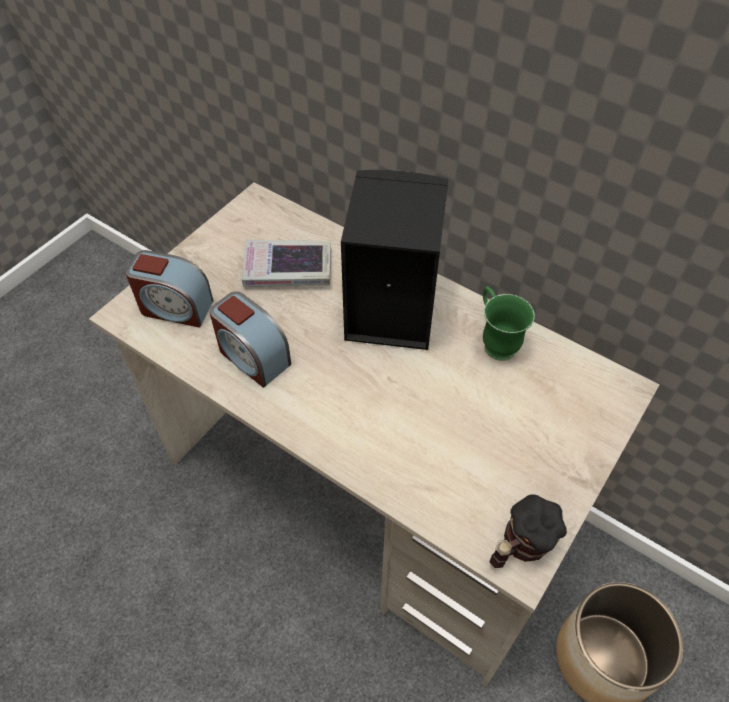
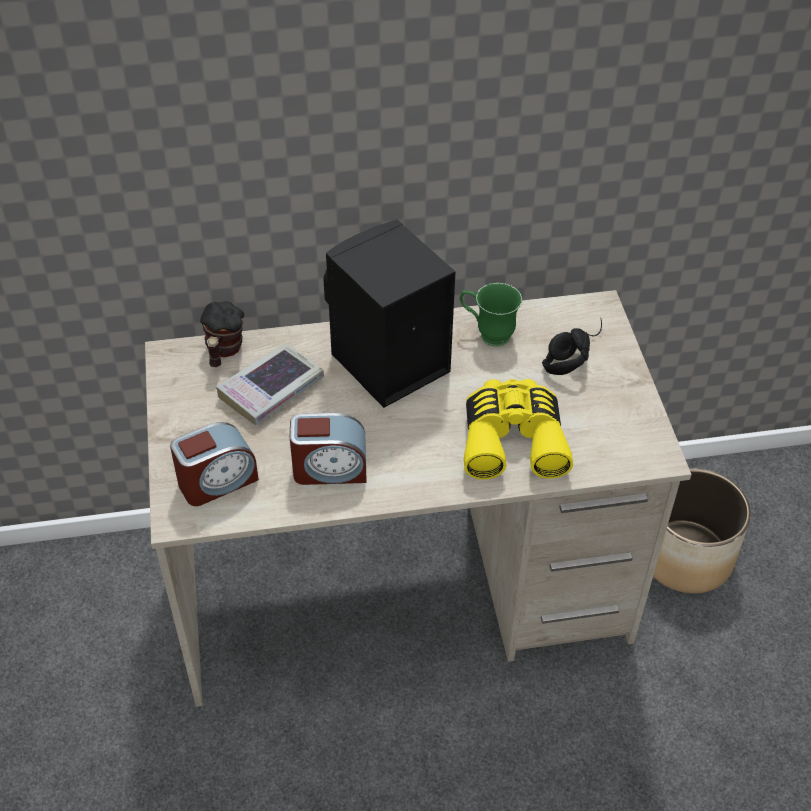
camera: 45 degrees left, 5 degrees down
(412, 443) = (513, 439): none -> yellow binoculars
(519, 547) = (646, 447): mug -> mug (223, 352)
(550, 408) = (570, 352): none -> black headphones

